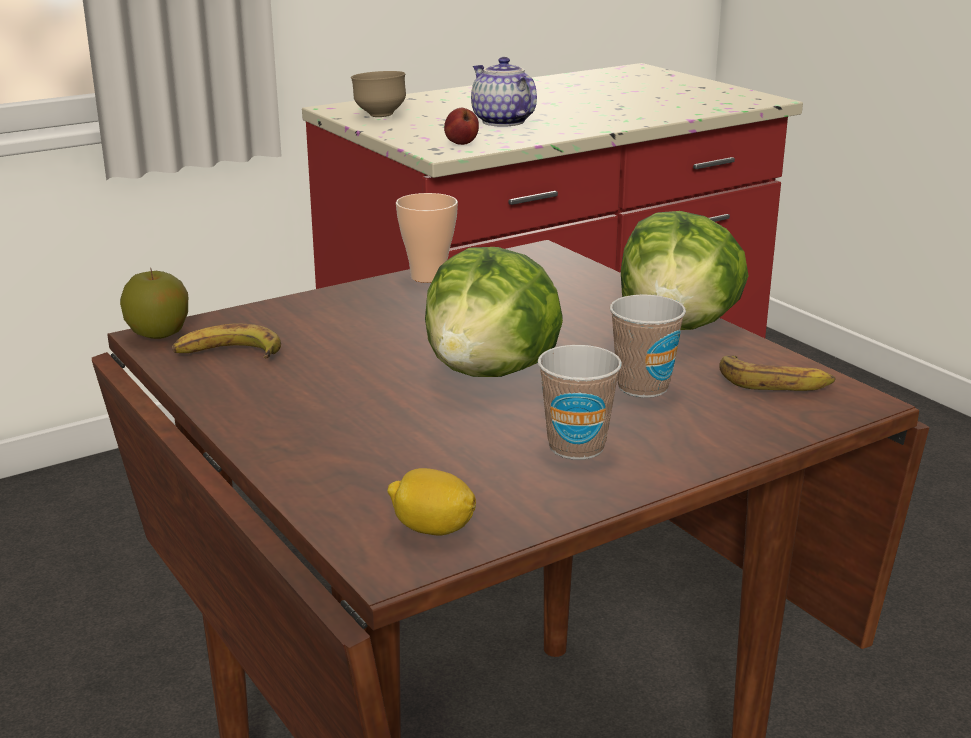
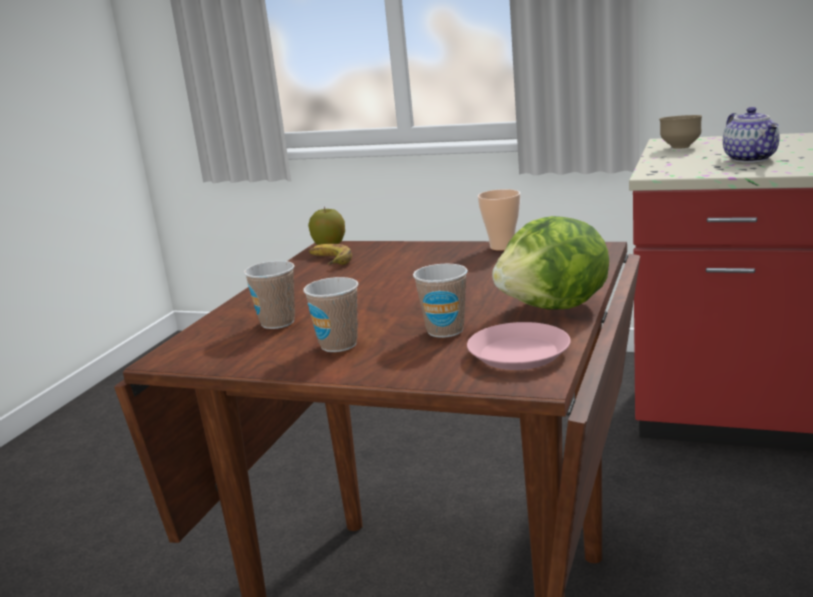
camera: 55 degrees right, 5 degrees down
(413, 454) = (277, 323): none -> cup
(432, 530) = (205, 353): lemon -> none
(461, 143) = (680, 170): apple -> none
(492, 372) = (401, 300): lettuce -> none
(501, 122) = (751, 159): teapot -> teapot turned 150 degrees clockwise
(775, 383) = (519, 354): banana -> pink plate

